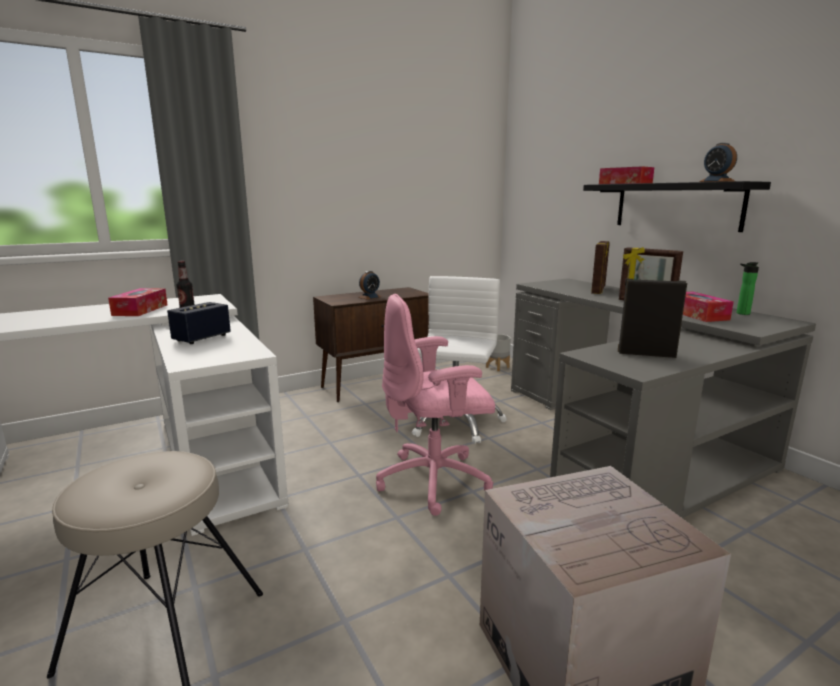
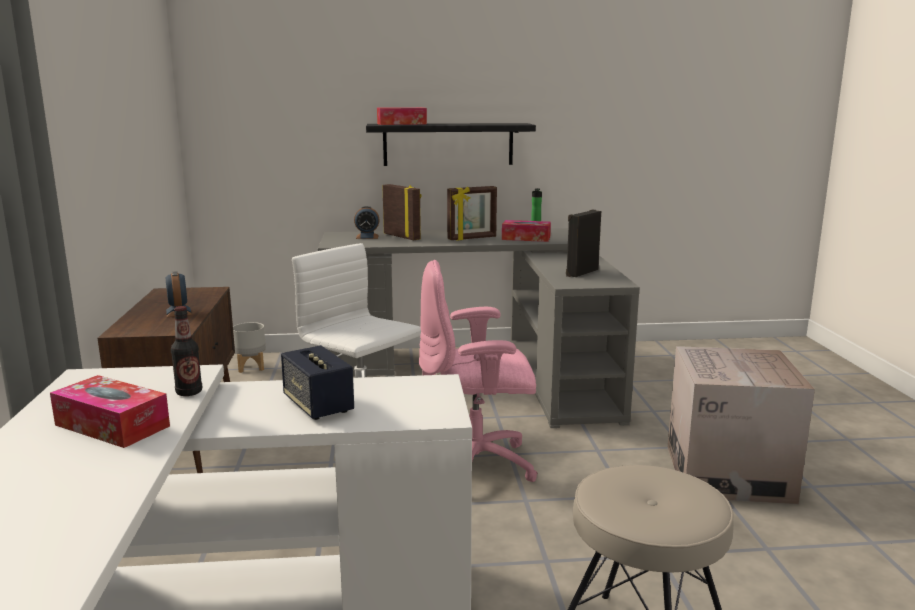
camera: 65 degrees left, 0 degrees up
(435, 481) = (477, 466): pink office chair -> pink office chair turned 75 degrees clockwise
(717, 181) = (504, 124): alarm clock -> alarm clock (367, 237)

